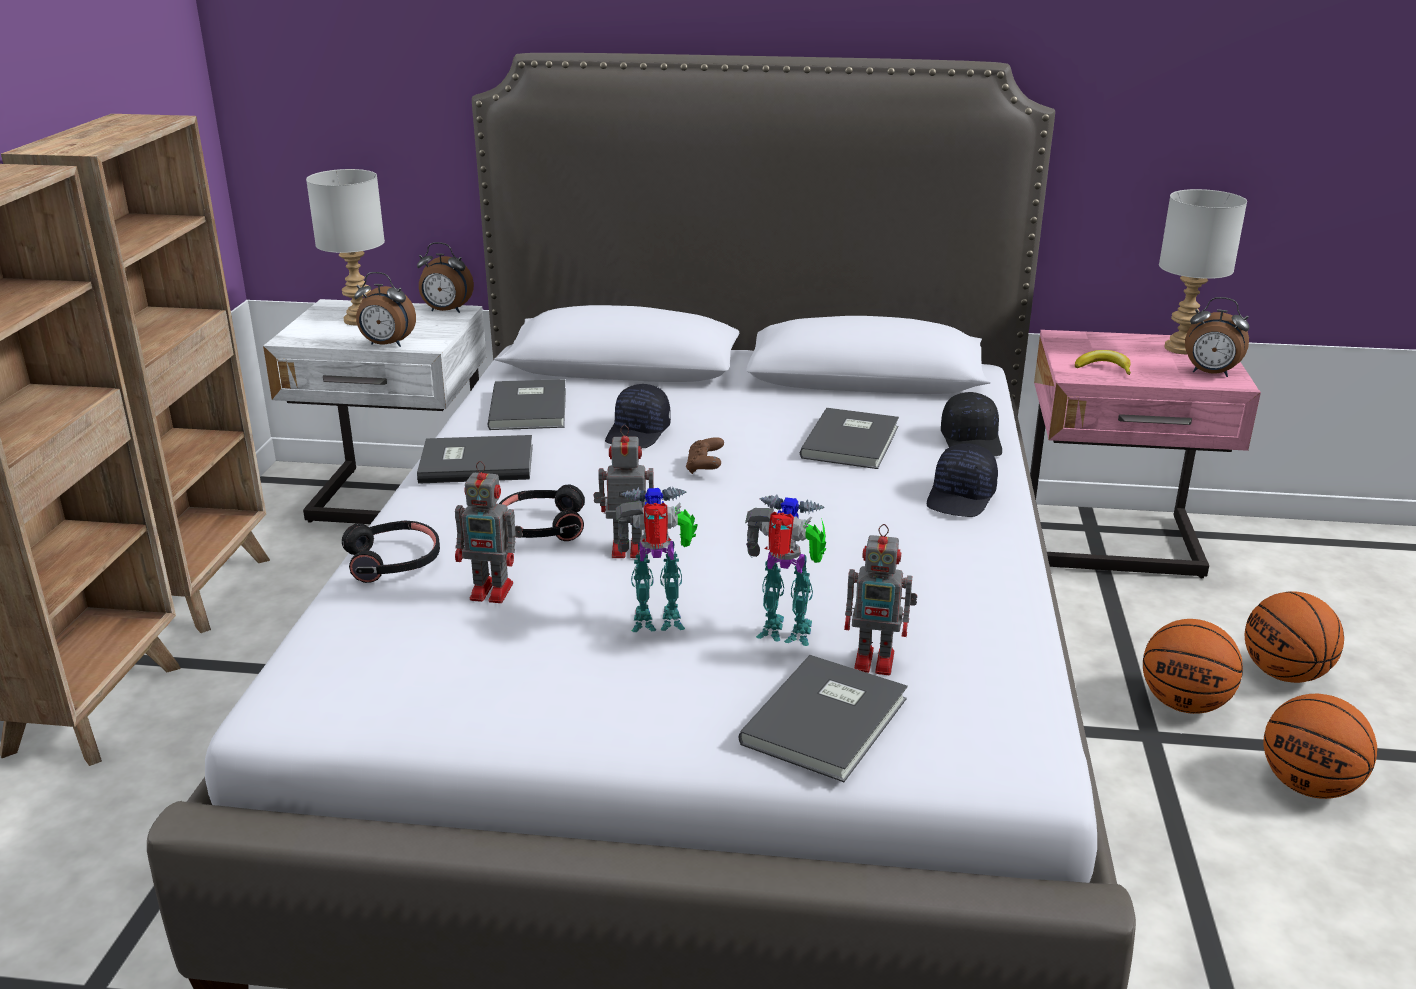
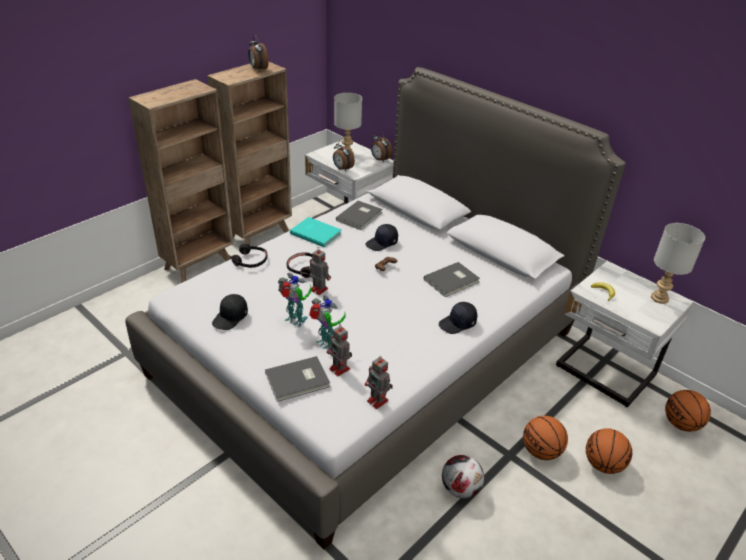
camera: 35 degrees right, 10 degrees up
(475, 462) = (316, 233): grey book -> turquoise book
(494, 591) = (262, 286): toy robot -> toy robot (378, 401)
(972, 442) = (498, 302): black cap -> black cap (230, 318)
(1114, 545) = (604, 373): pink nightstand -> white nightstand
(1153, 836) = (460, 488): none -> football
(1210, 374) = (650, 317): alarm clock -> alarm clock (258, 69)
(1308, 785) = (547, 509): basketball -> basketball (681, 424)

